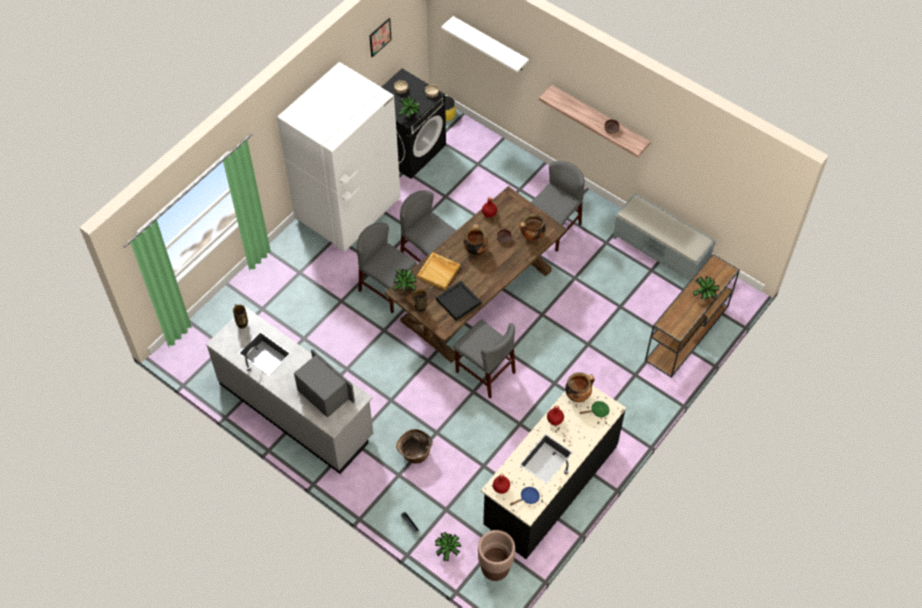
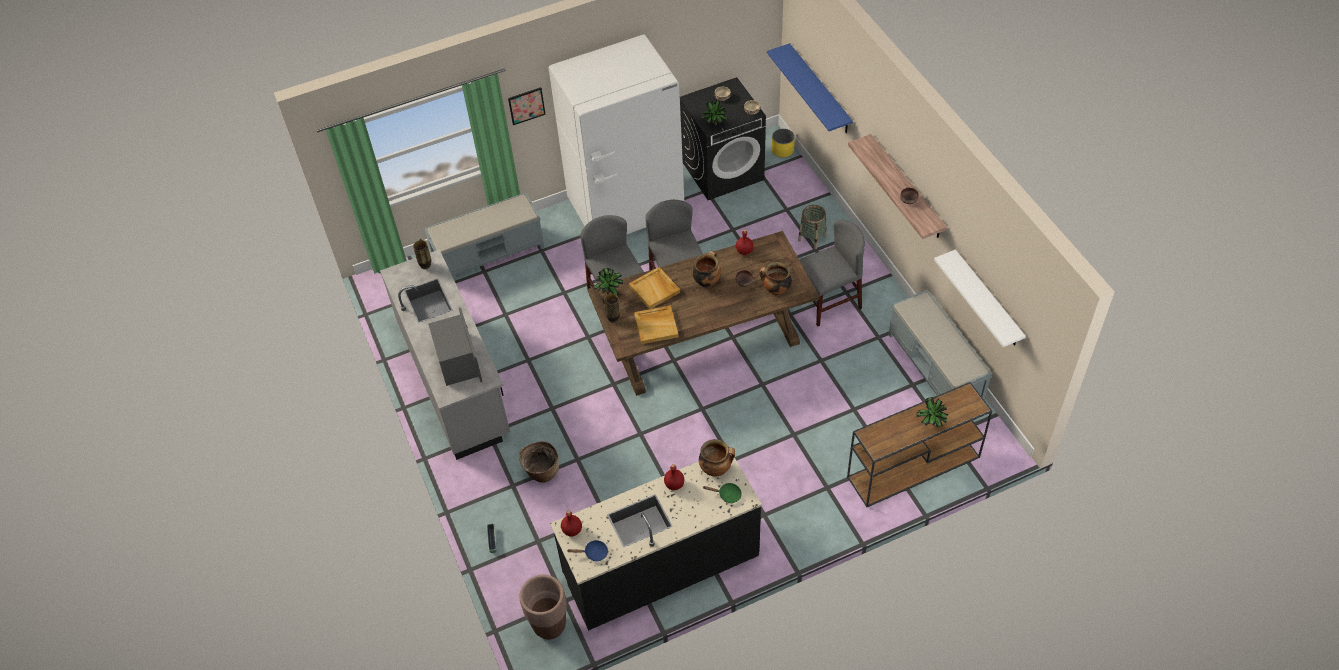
camera: 30 degrees right, 5 degrees down
(257, 291) = (489, 253): none -> grey bench
(380, 37) = (708, 27): picture -> picture (526, 106)
(447, 551) = (513, 584): potted plant -> none
(458, 301) = (656, 325): black tray -> beige tray
(482, 58) = (819, 89): none -> blue shelf
(485, 372) = (665, 419): grey chair -> none
(490, 44) = (826, 72): white shelf -> white shelf (987, 299)
(511, 181) = (812, 238): none -> basket

